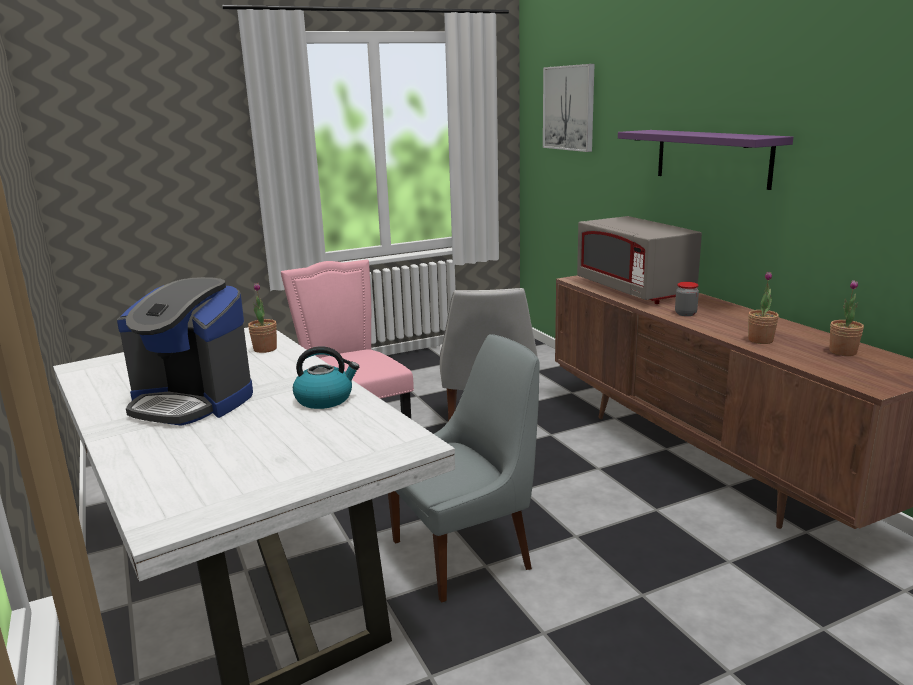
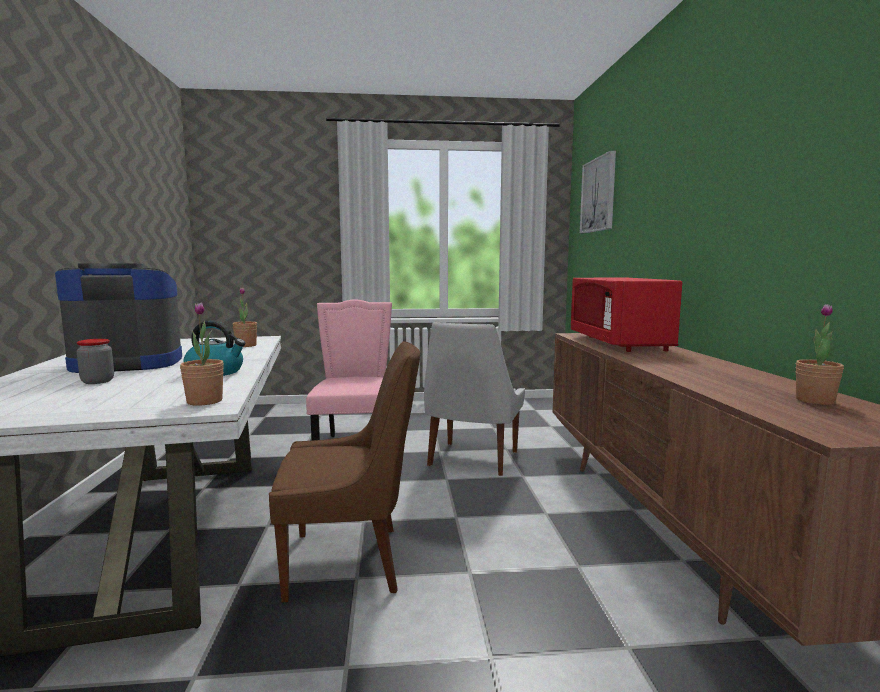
camera: 20 degrees right, 10 degrees down
(192, 402) = (127, 363): coffee machine -> coffee machine turned 120 degrees clockwise
(466, 553) = (350, 561): grey chair -> brown chair
(634, 290) = (618, 343): grey microwave -> red microwave
(685, 314) = (649, 359): jar -> jar (97, 381)
(712, 157) = (700, 208): purple shelf -> none
(760, 340) = (711, 382): potted plant -> potted plant (204, 401)

